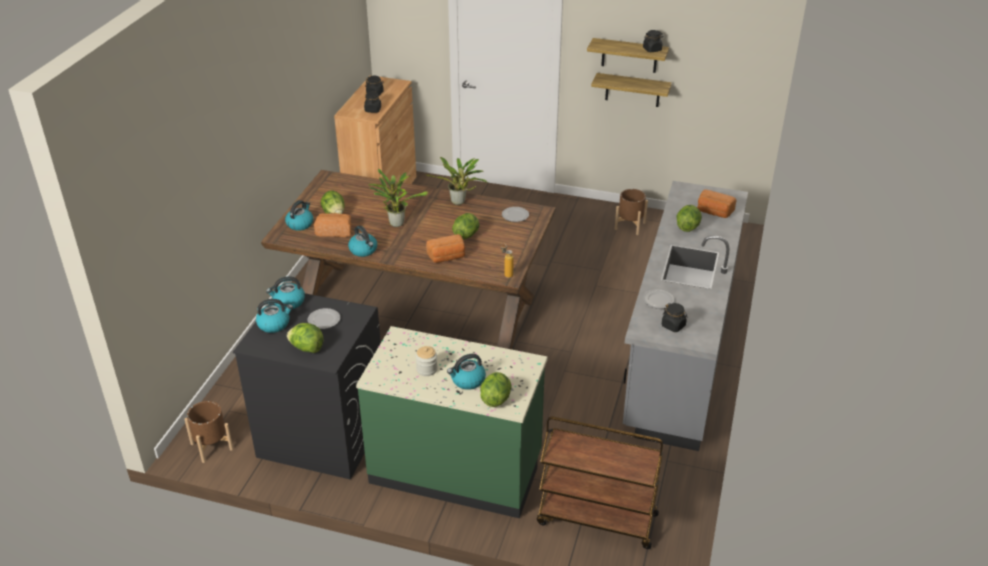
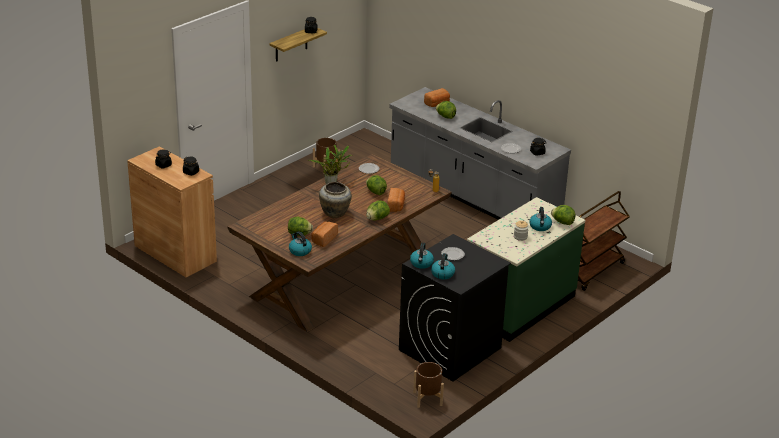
camera: 65 degrees left, 5 degrees down
(306, 348) = (478, 267): lettuce -> lettuce (377, 219)
(363, 250) = (359, 234): kettle -> none
(395, 222) = (335, 213): potted plant -> beige vase
(632, 90) = (295, 69): shelf -> none

